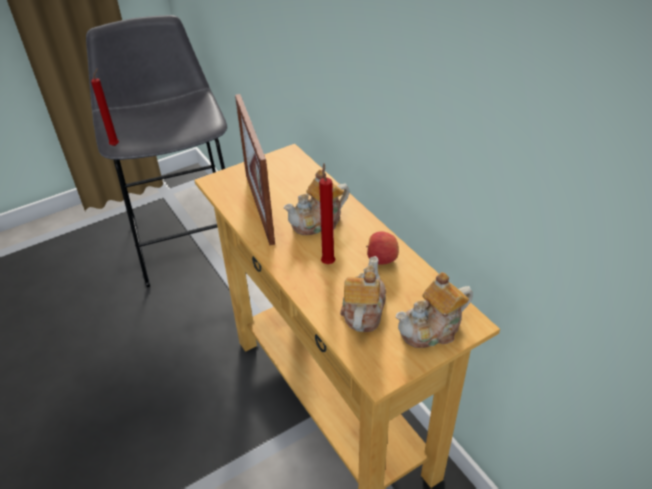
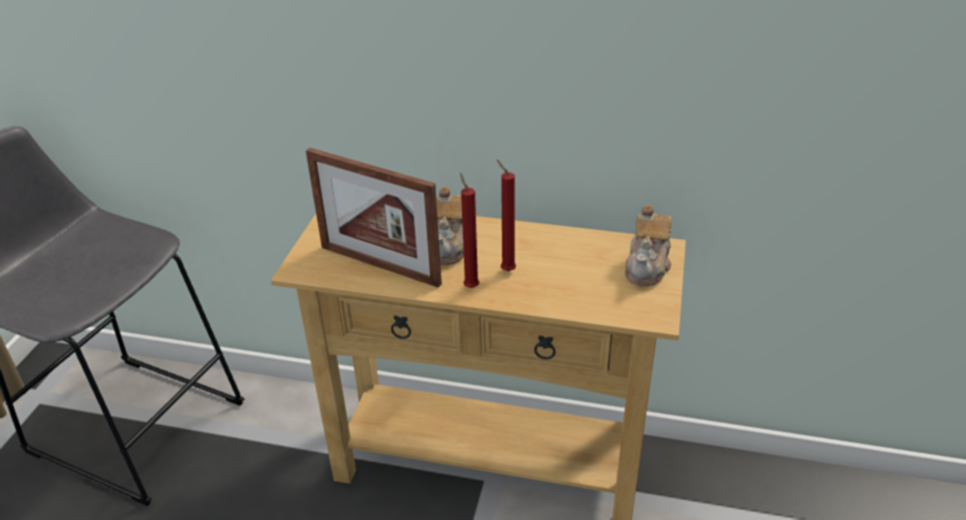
camera: 45 degrees left, 5 degrees down
(115, 145) = (57, 318): red candle -> red candle (470, 286)
(363, 311) = (585, 286): teapot -> none
(381, 259) = (544, 244): apple -> none

